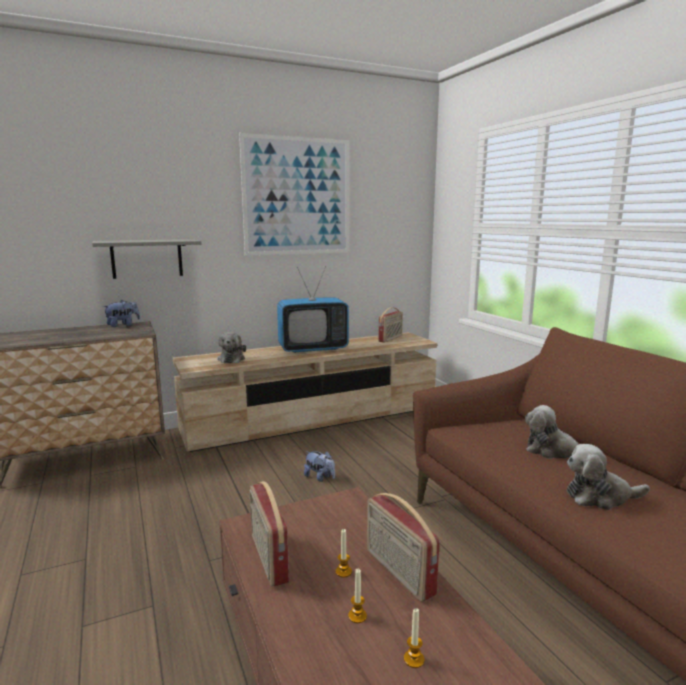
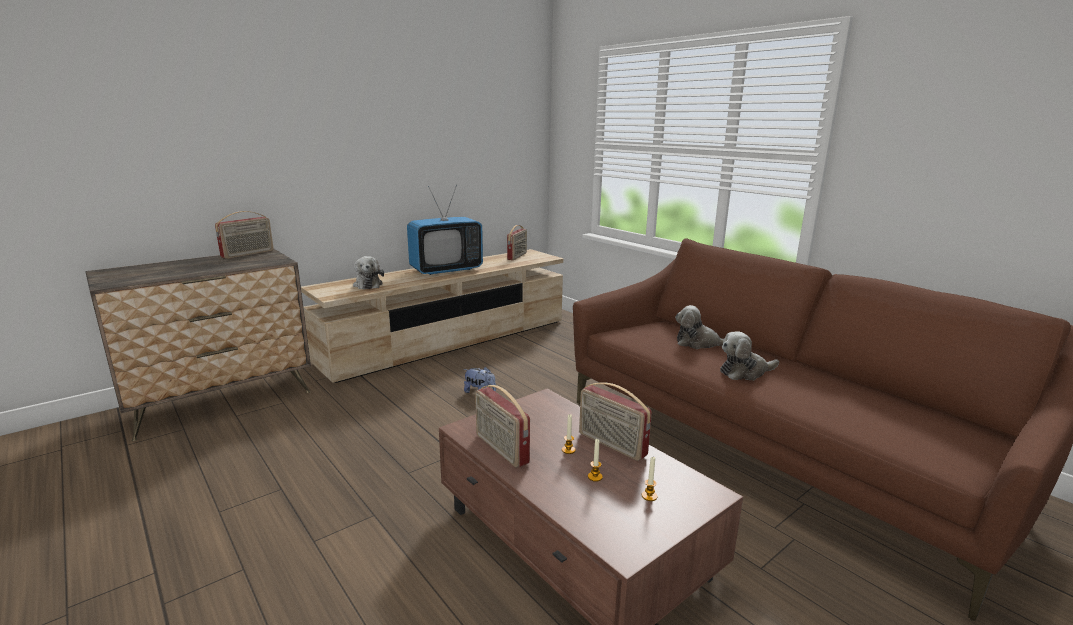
camera: 15 degrees left, 5 degrees up
(123, 325) = (248, 254): plush toy -> radio
(147, 258) = (266, 179): grey shelf -> none
(297, 196) = (421, 111): picture -> none

